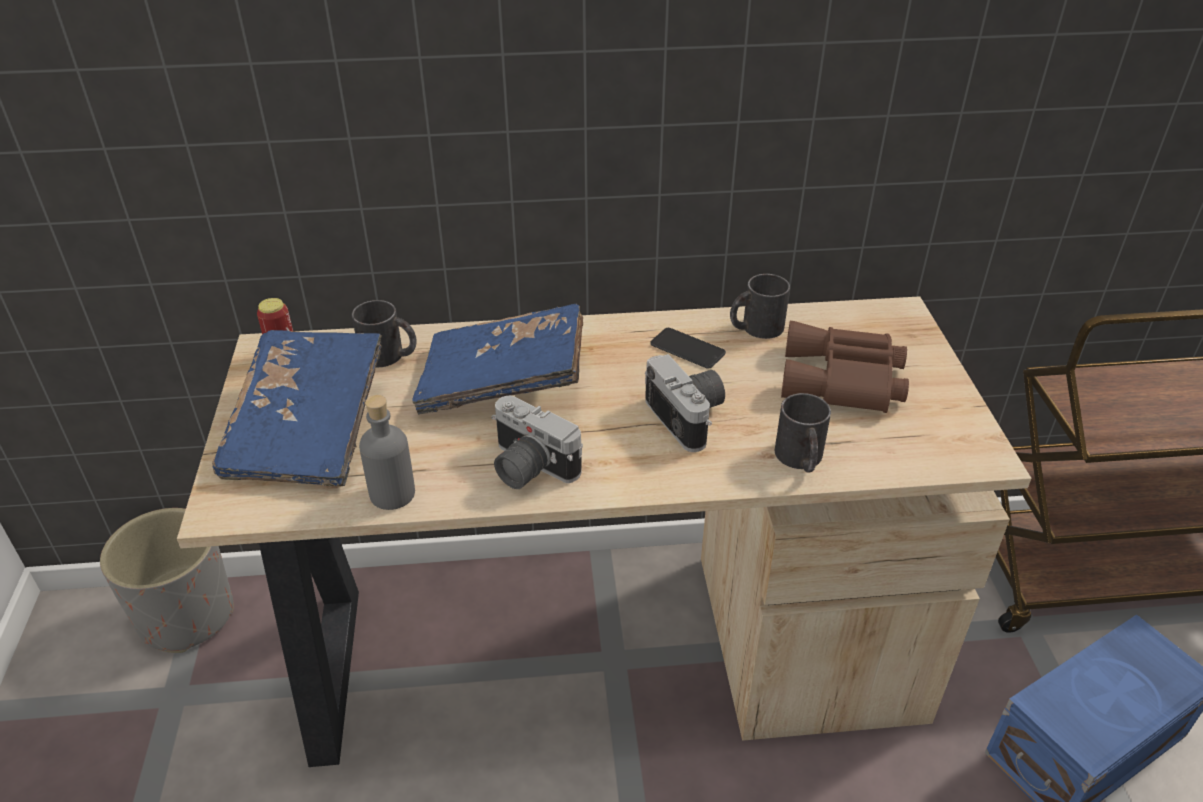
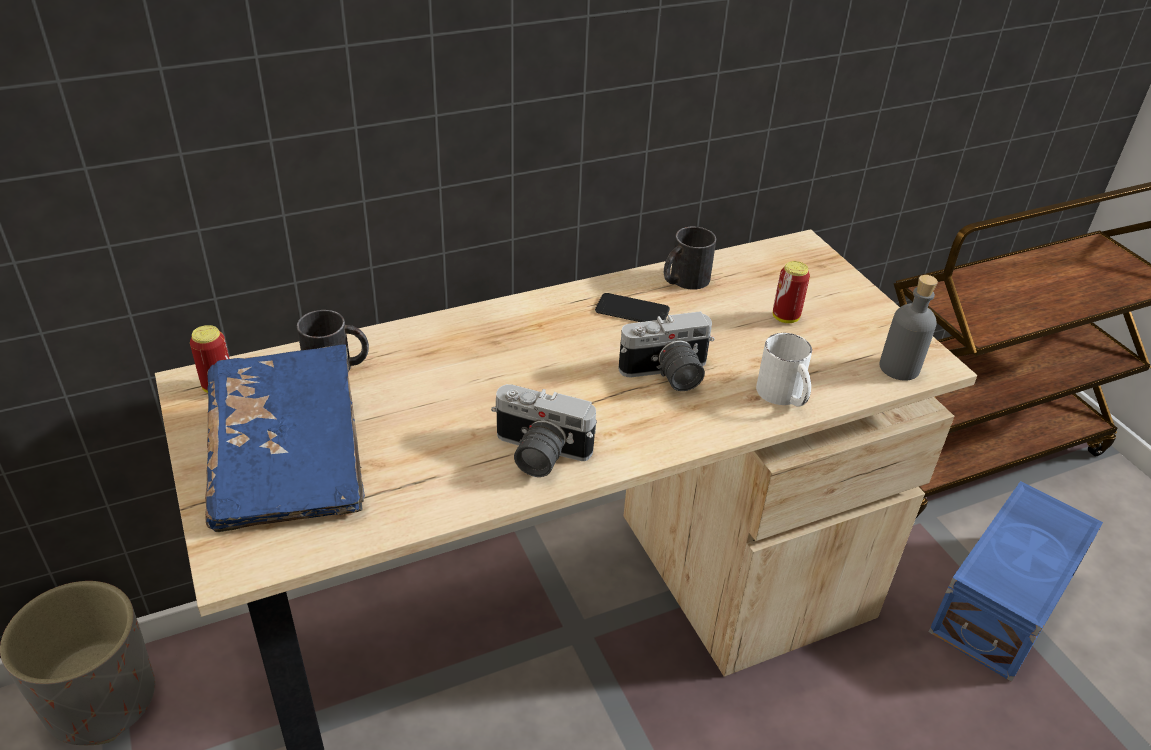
camera: 20 degrees left, 0 degrees up
(392, 494) = (414, 508): grey bottle -> grey bottle (899, 368)
(504, 382) = (471, 373): blue book -> none
(690, 417) = (667, 375): camera -> camera turned 120 degrees clockwise
(801, 459) = (784, 396): black mug -> white mug
(843, 381) = (785, 317): brown binoculars -> can

